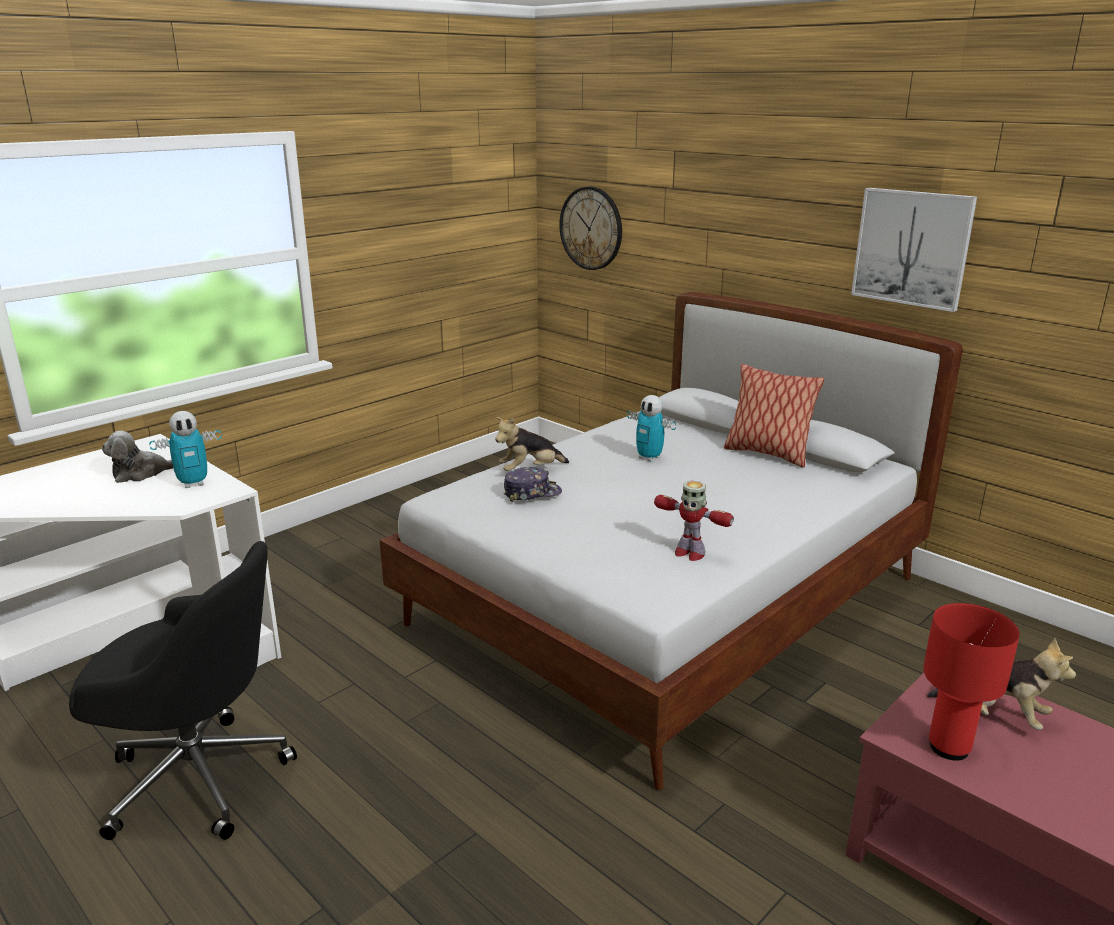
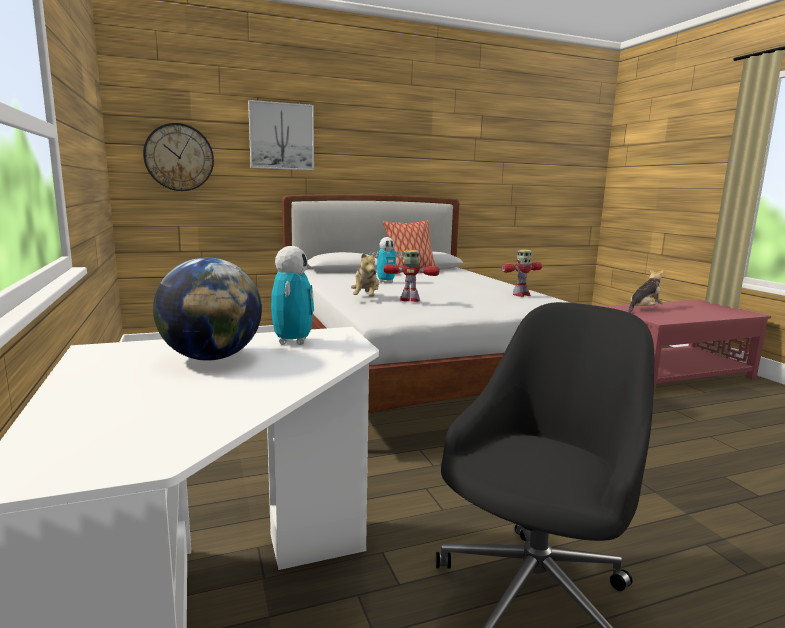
camera: 65 degrees left, 10 degrees down
(142, 473) = (211, 358): plush toy -> globe
(532, 493) = (410, 300): cap -> toy robot
(912, 248) = (423, 153): picture -> picture (281, 136)
(948, 747) = (666, 317): red table lamp -> none

